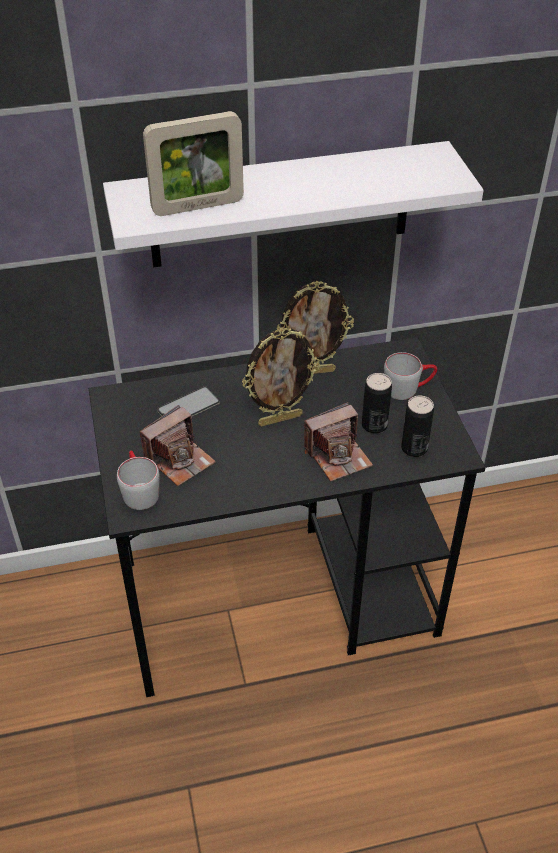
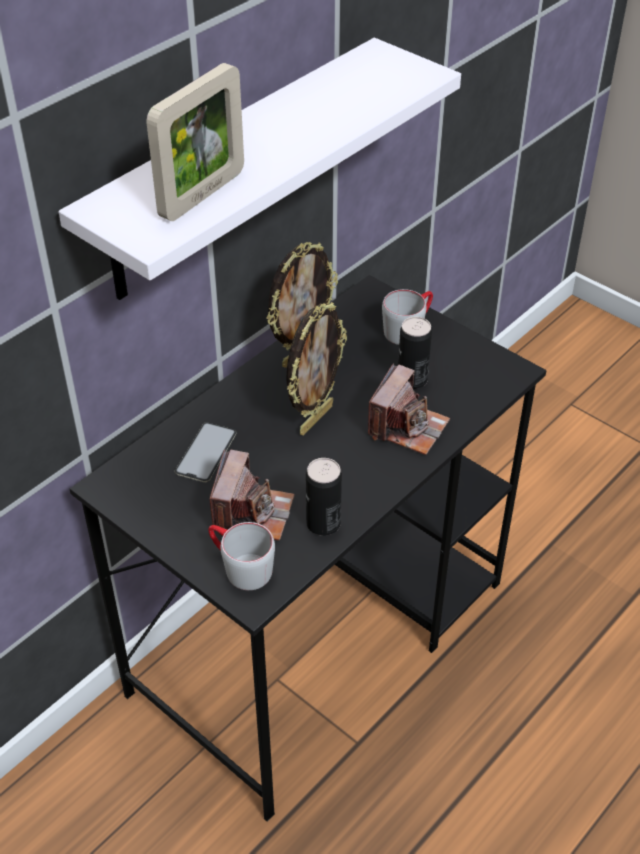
camera: 35 degrees left, 0 degrees up
(414, 448) = (469, 384): can -> can (323, 523)

